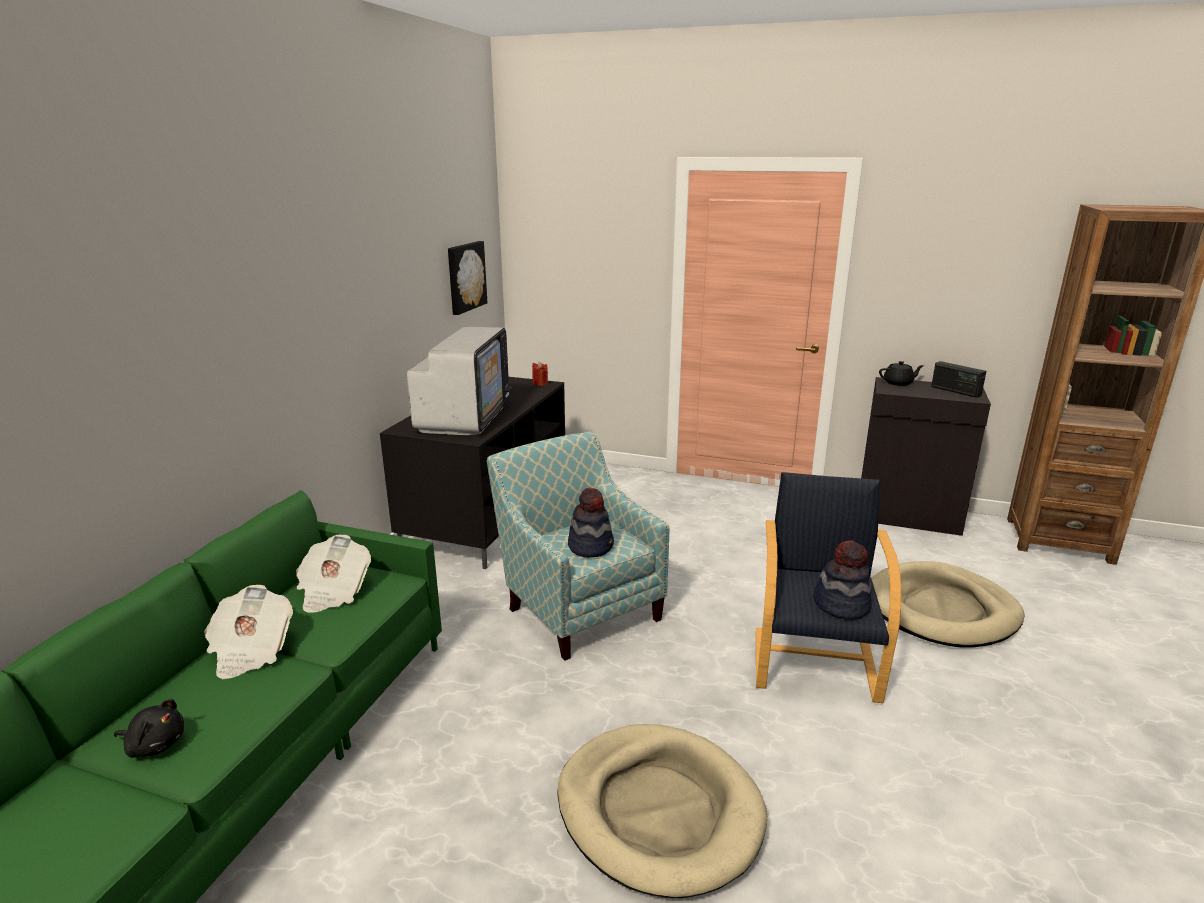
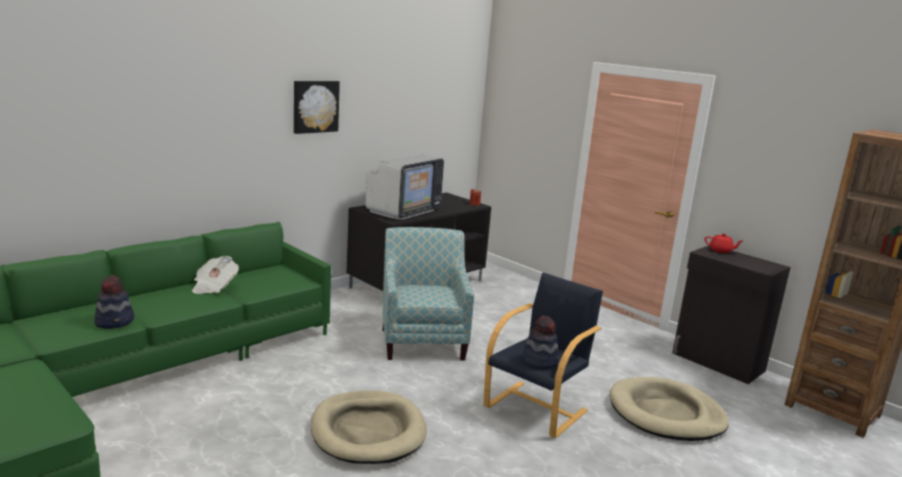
camera: 25 degrees right, 5 degrees down
(155, 744) = (150, 305): black plush toy -> none
(333, 591) = (271, 276): newspaper -> none
(465, 277) = (443, 125): picture -> picture (315, 106)
(591, 546) = (424, 295): hat -> hat (115, 322)
(898, 383) = (721, 251): black teapot -> red teapot
(955, 391) = (758, 264): radio -> none

